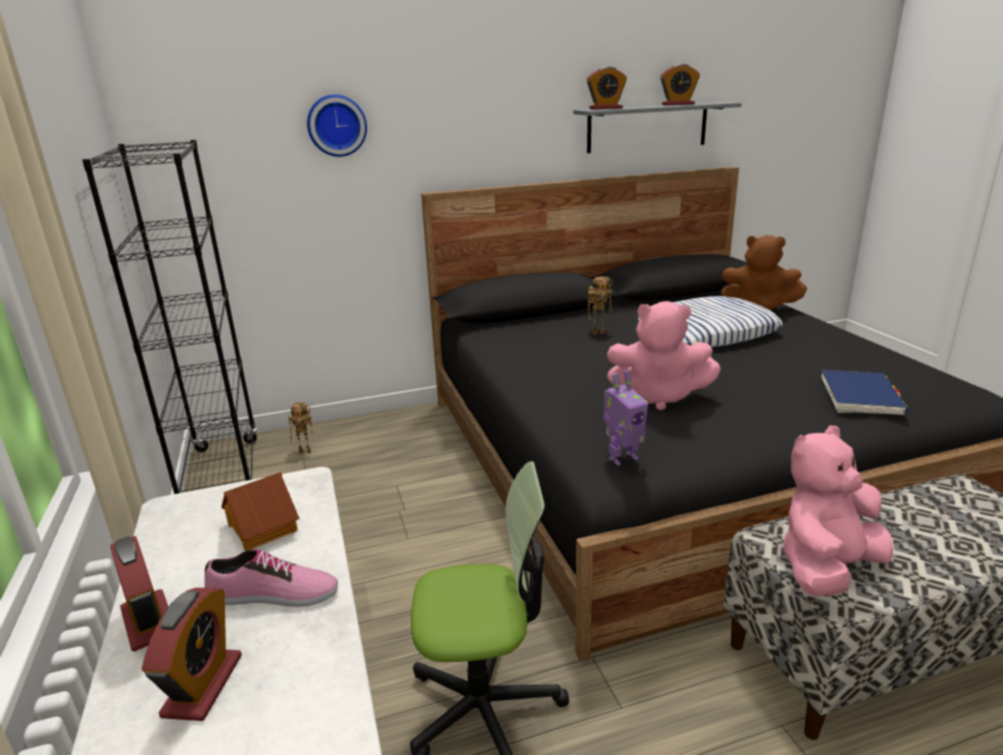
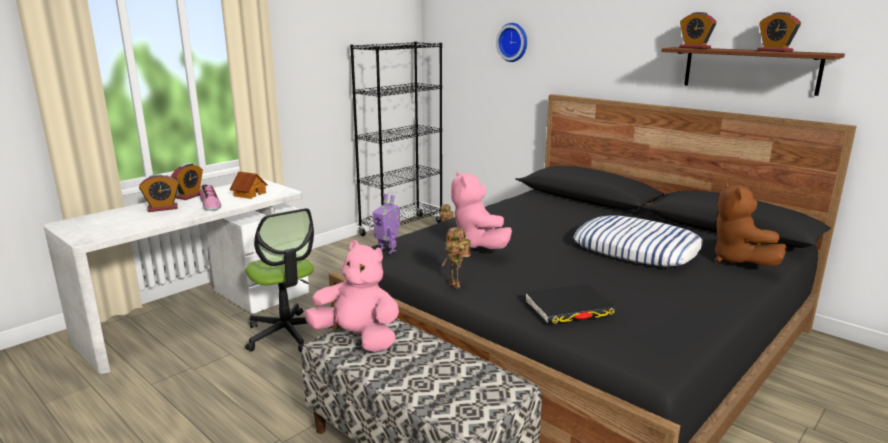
camera: 60 degrees right, 5 degrees down
(598, 332) = (578, 220): toy robot -> toy robot (456, 285)
(647, 127) = (750, 70): grey shelf -> brown shelf
(860, 397) = (569, 308): blue book -> black book

